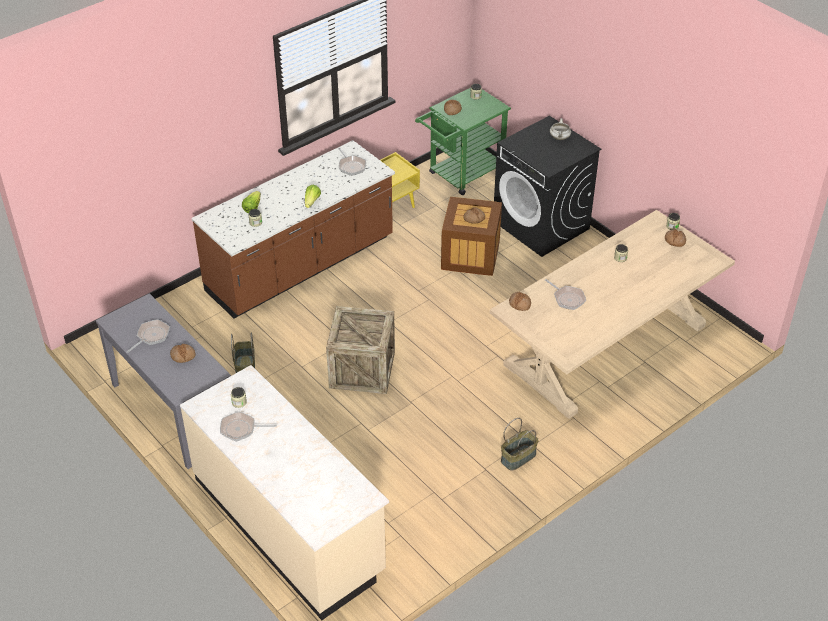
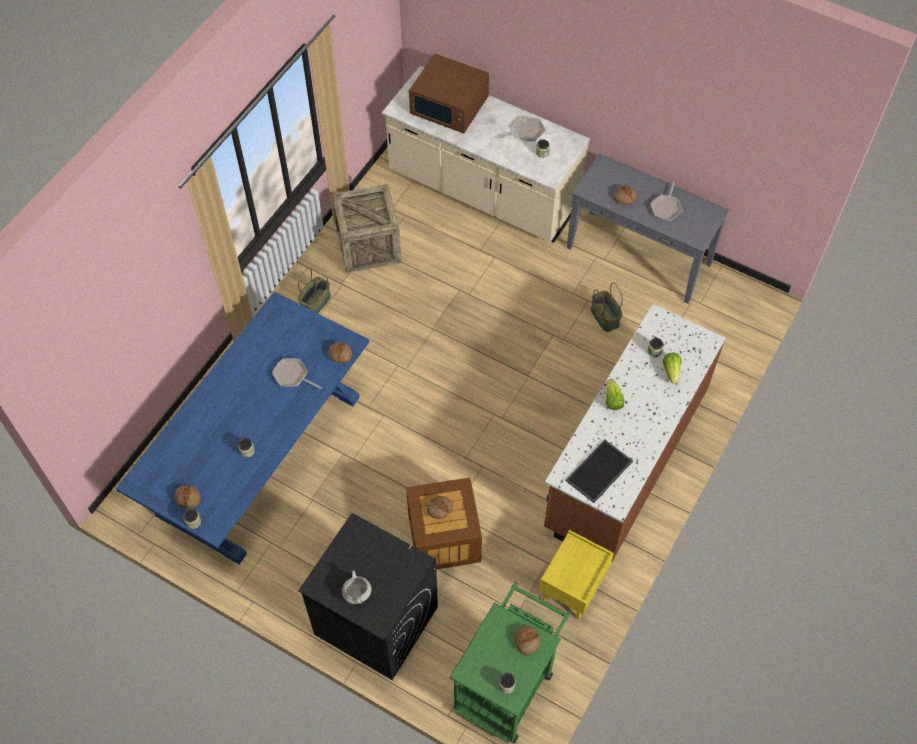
camera: 160 degrees right, 15 degrees up
(307, 484) = (450, 106): none -> brown microwave
(351, 166) = (599, 472): frying pan -> tray
(362, 370) = (494, 349): crate -> crate (368, 245)
(605, 344) = (260, 456): beige dining table -> blue dining table

